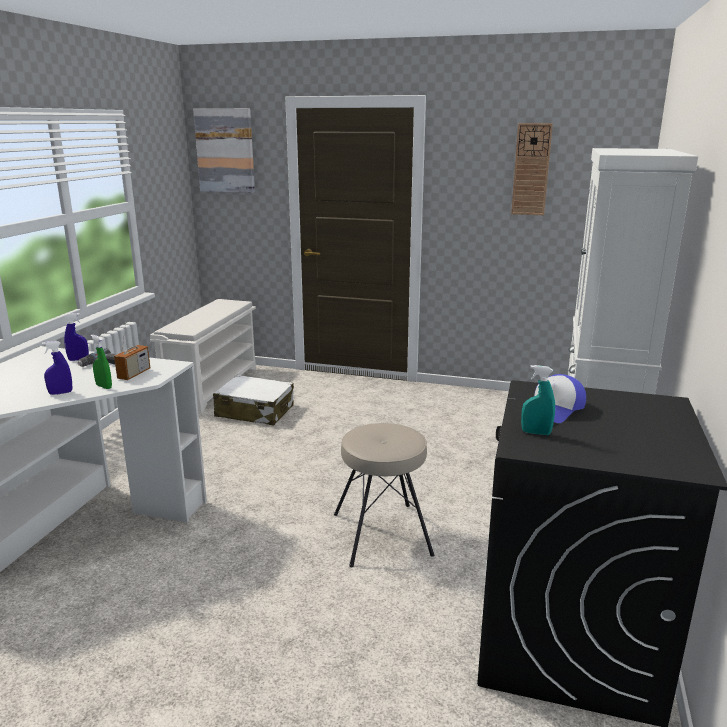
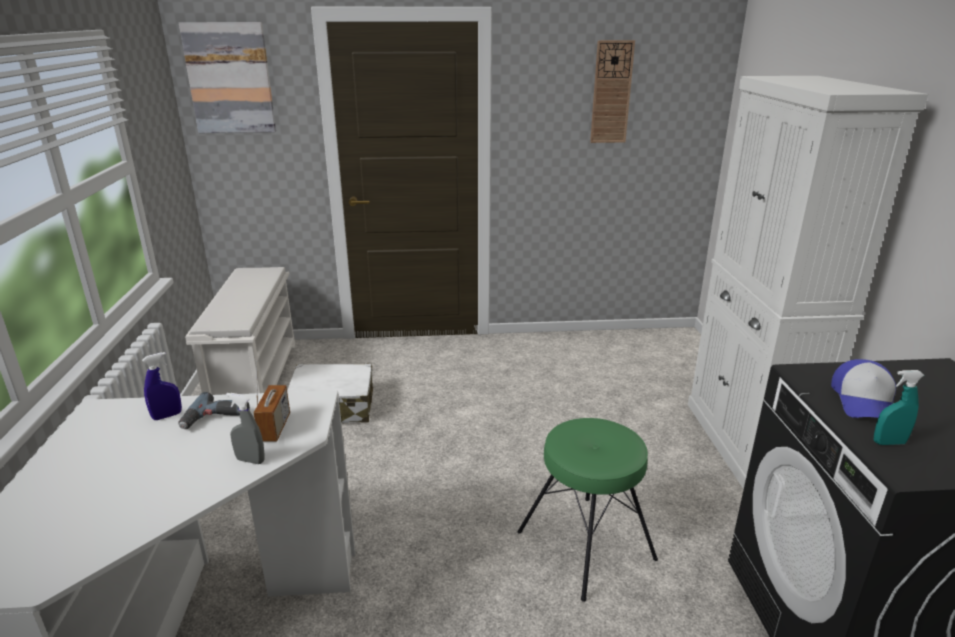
camera: 20 degrees left, 5 degrees up
(60, 393) = (193, 487): blue spray bottle -> none
(104, 386) = (250, 460): green spray bottle -> grey spray bottle
(382, 533) = (586, 544): beige stool -> green stool

